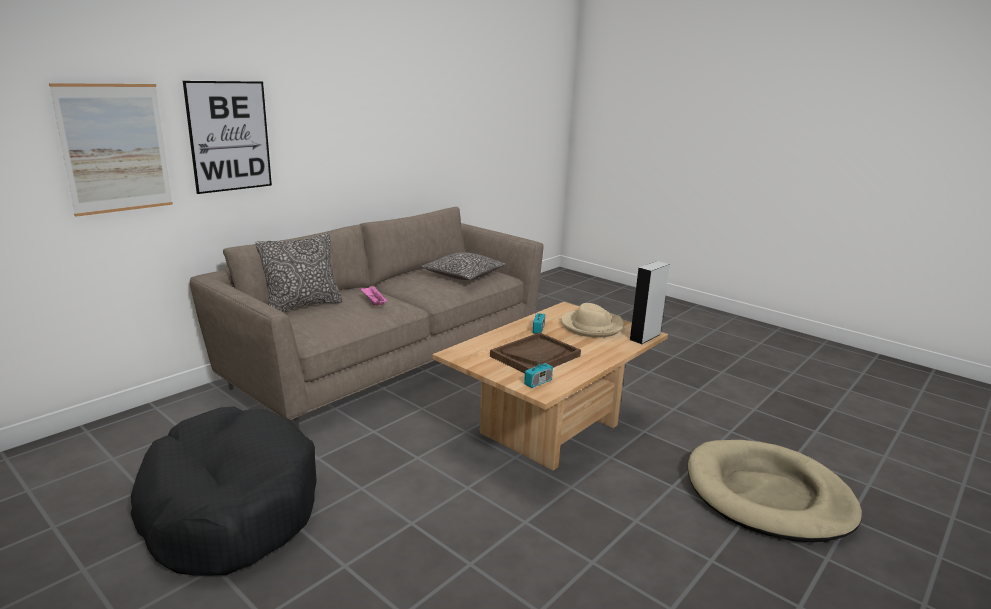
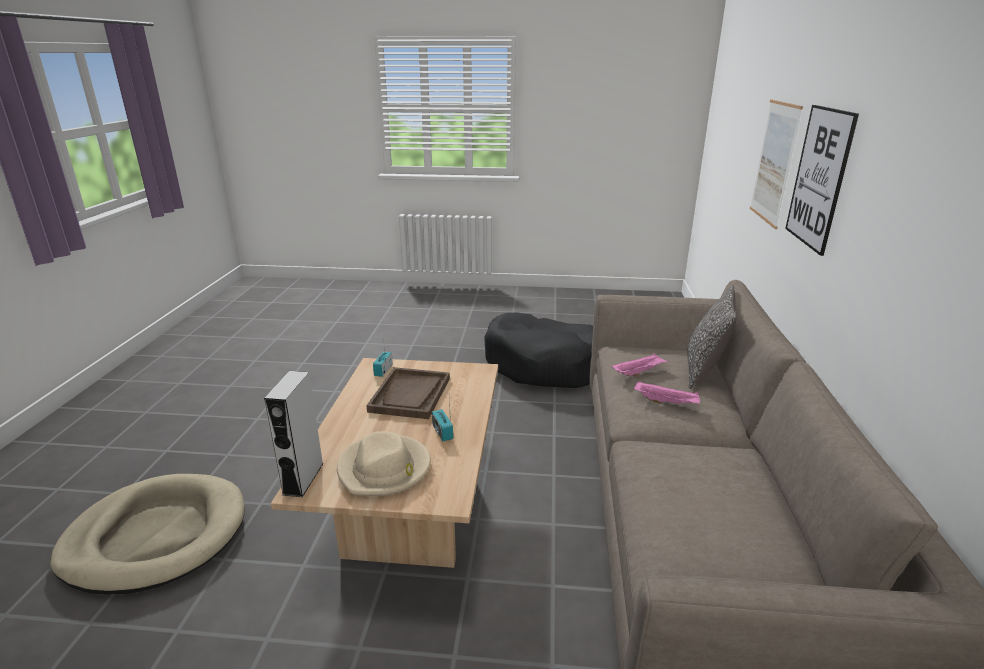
camera: 145 degrees right, 5 degrees up
(345, 318) = (638, 372): none -> pink tray
(463, 275) = (707, 525): pillow -> none

